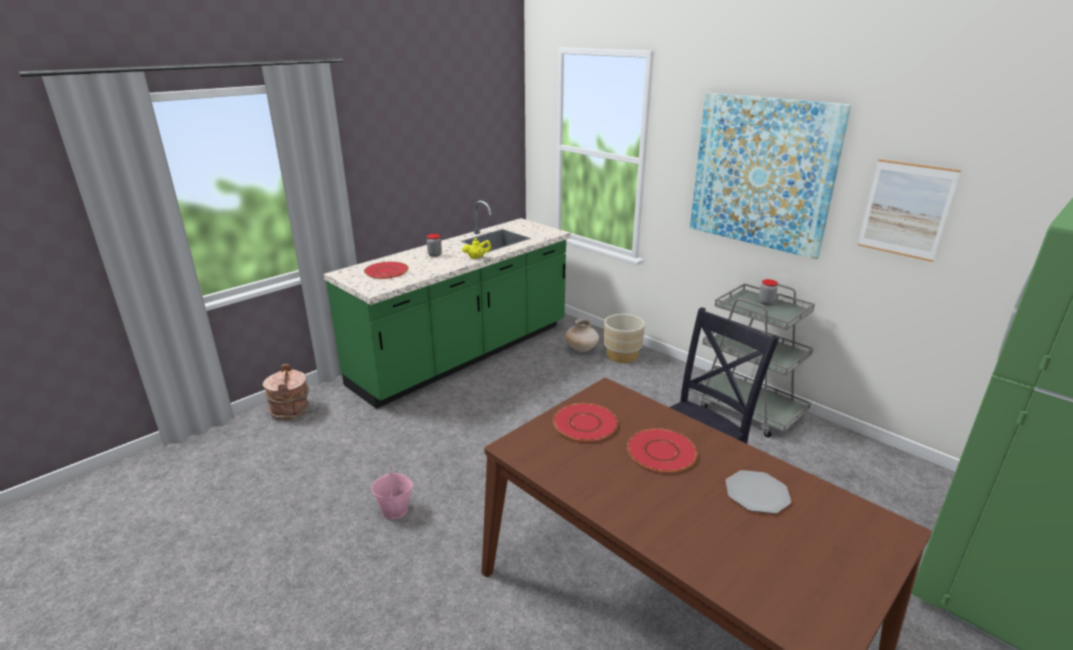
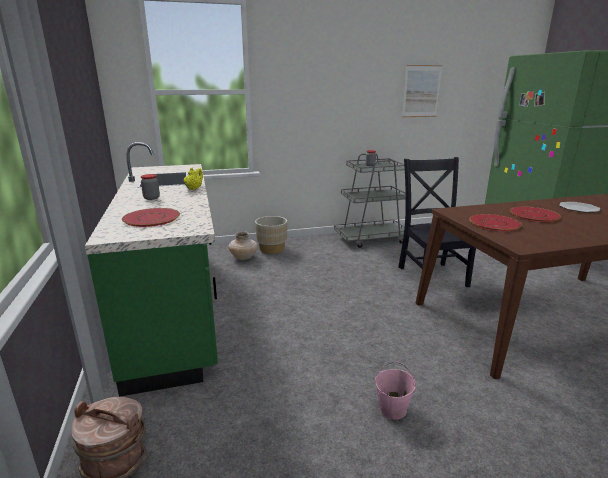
camera: 60 degrees left, 5 degrees down
(762, 173) = (343, 84): picture -> none

